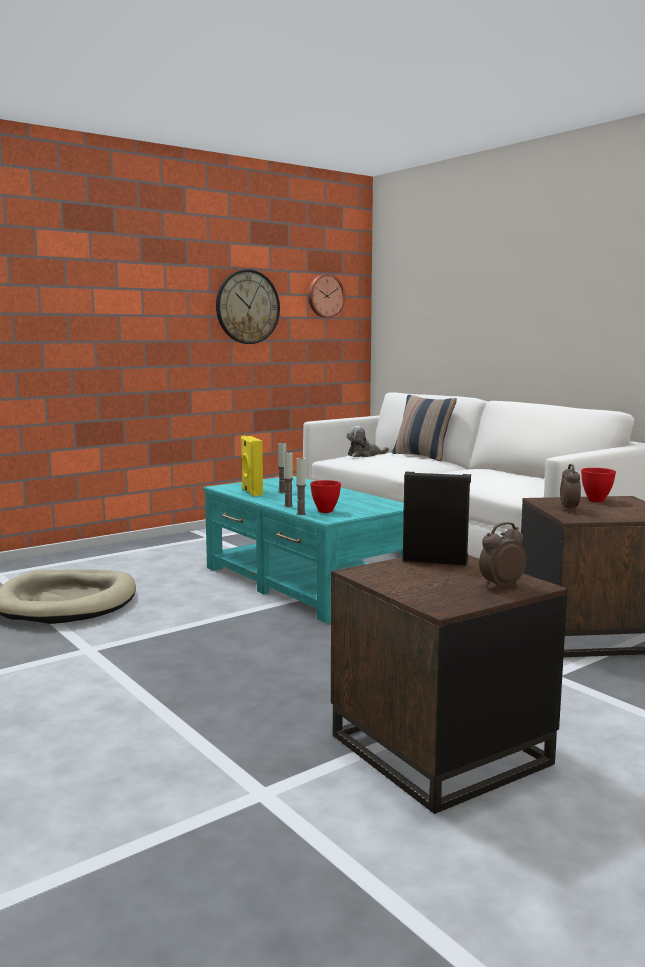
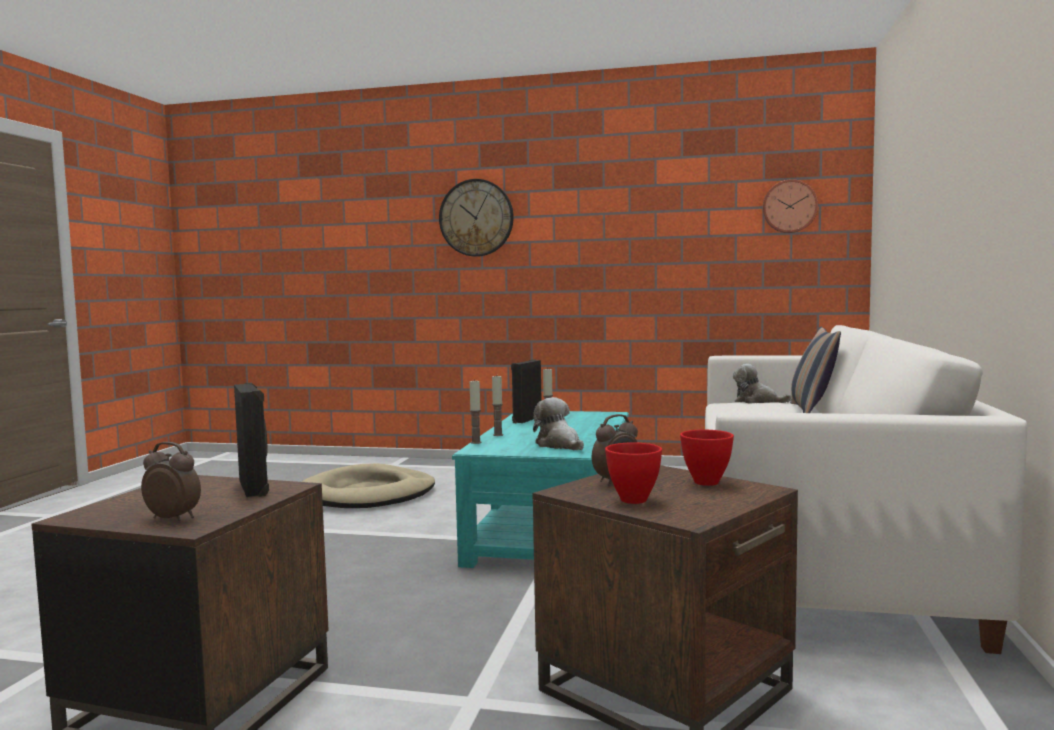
camera: 50 degrees right, 5 degrees down
(247, 307) = (675, 226): wall clock -> wall clock (476, 218)
(251, 492) = (526, 419): yellow speaker -> black speaker
(325, 511) = (502, 444): red bowl -> red bowl (632, 500)
(362, 504) = (559, 445): none -> plush toy

